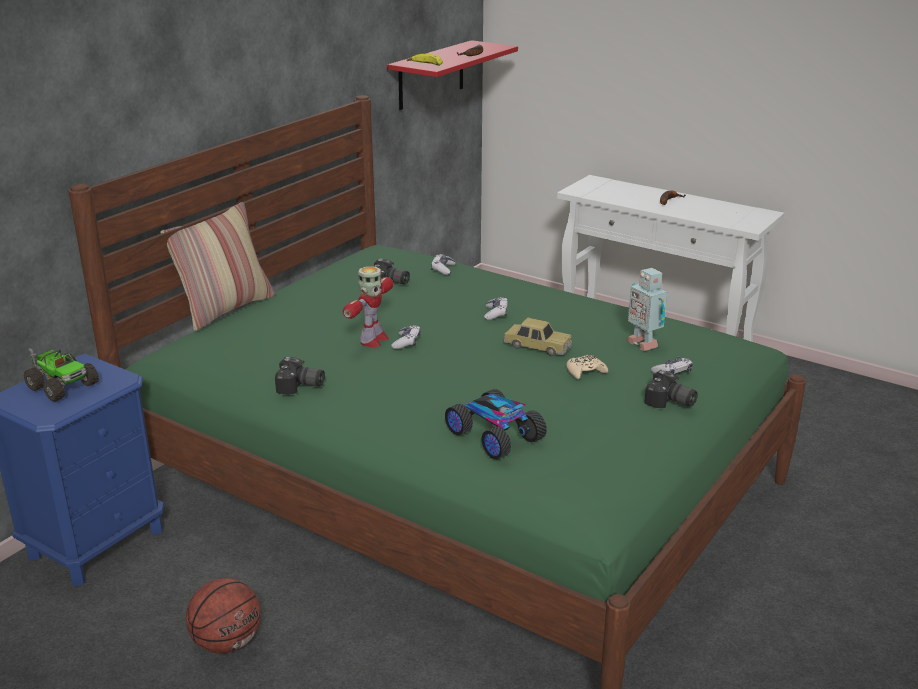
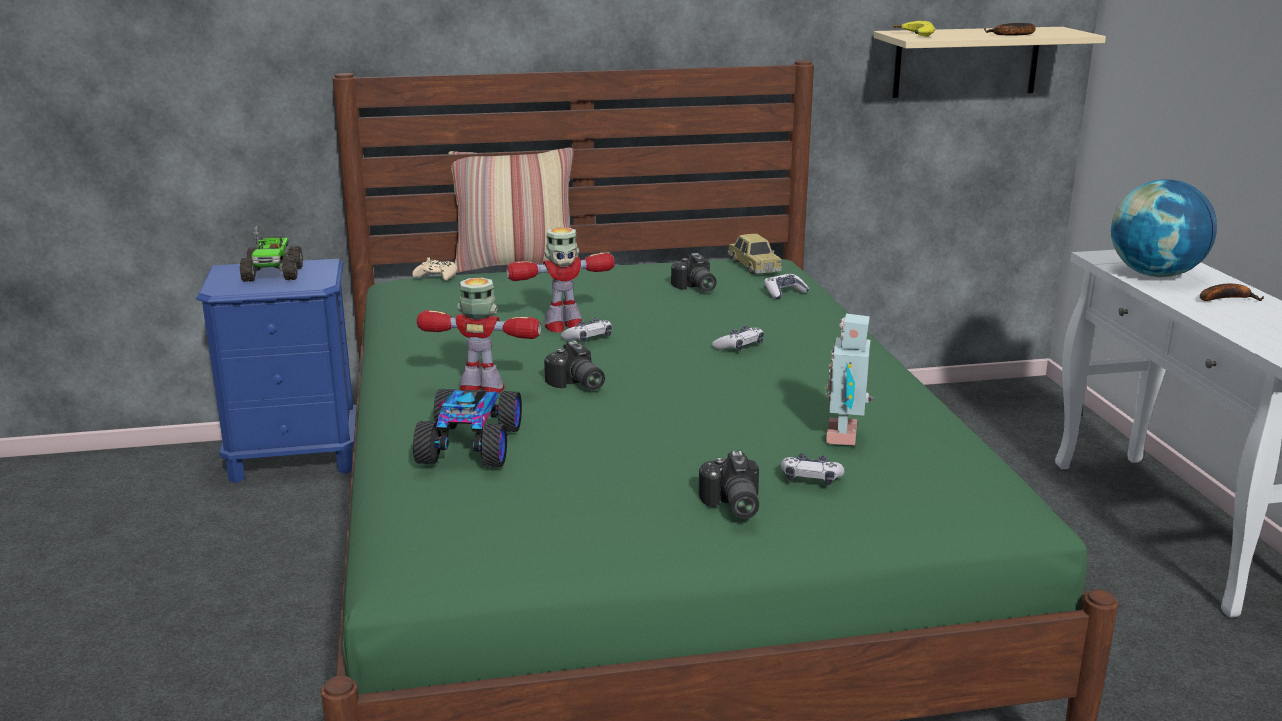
camera: 45 degrees right, 5 degrees down
(227, 642) = (237, 583): basketball -> none
(300, 387) = (419, 338): camera -> camera (576, 385)
(422, 400) = (483, 388): none -> toy robot
(431, 75) = (966, 62): red shelf -> beige shelf
(537, 347) = (708, 390): toy car -> toy car (754, 266)
(585, 372) = (703, 433): beige game controller -> beige game controller (436, 276)
(617, 195) = (1155, 275): none -> globe

